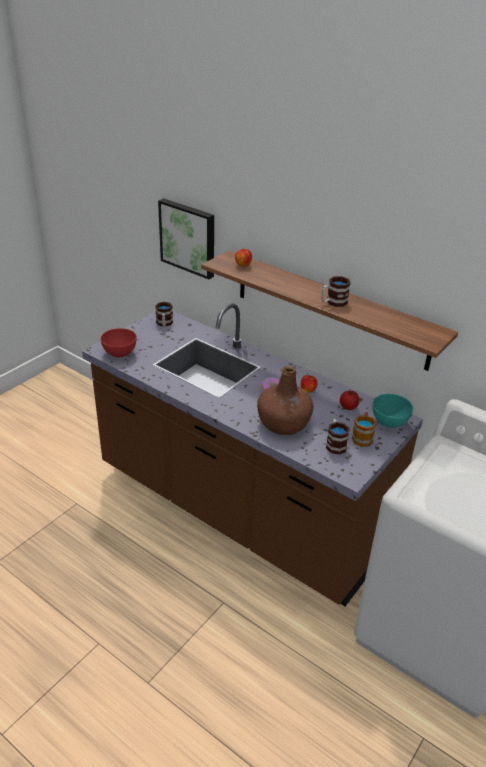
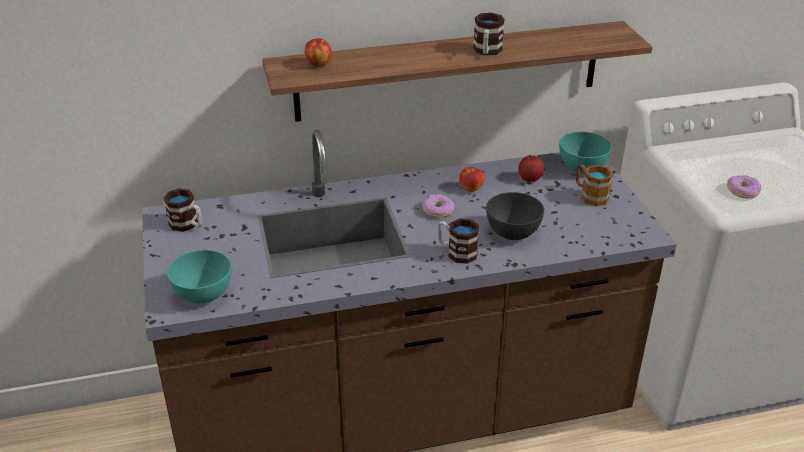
camera: 50 degrees left, 0 degrees up
(120, 353) = (203, 294): red bowl -> turquoise bowl
(189, 237) = (176, 69): picture -> none
(284, 423) = (513, 233): brown bottle -> grey bowl
(335, 444) = (585, 218): mug -> mug (456, 252)
(440, 494) = (742, 191): none -> donut

